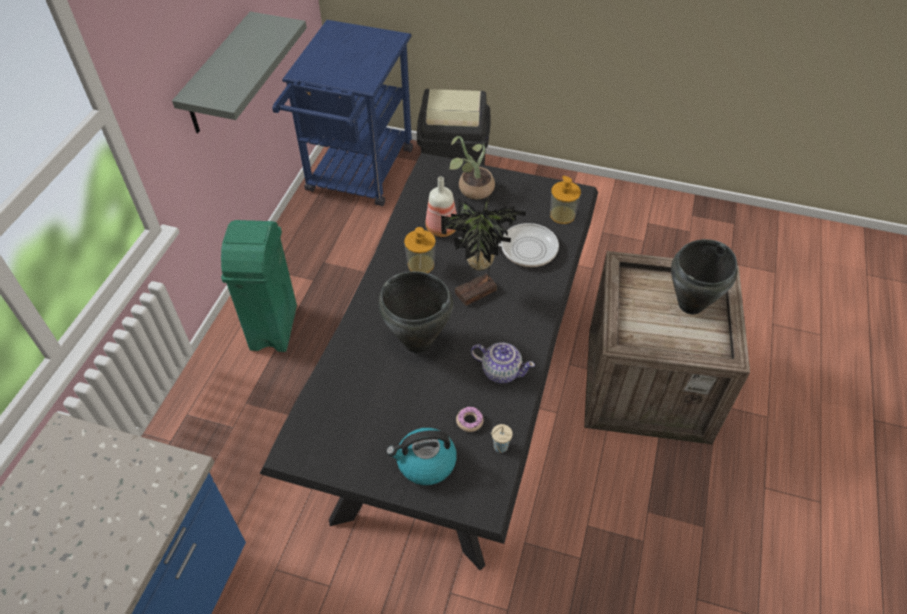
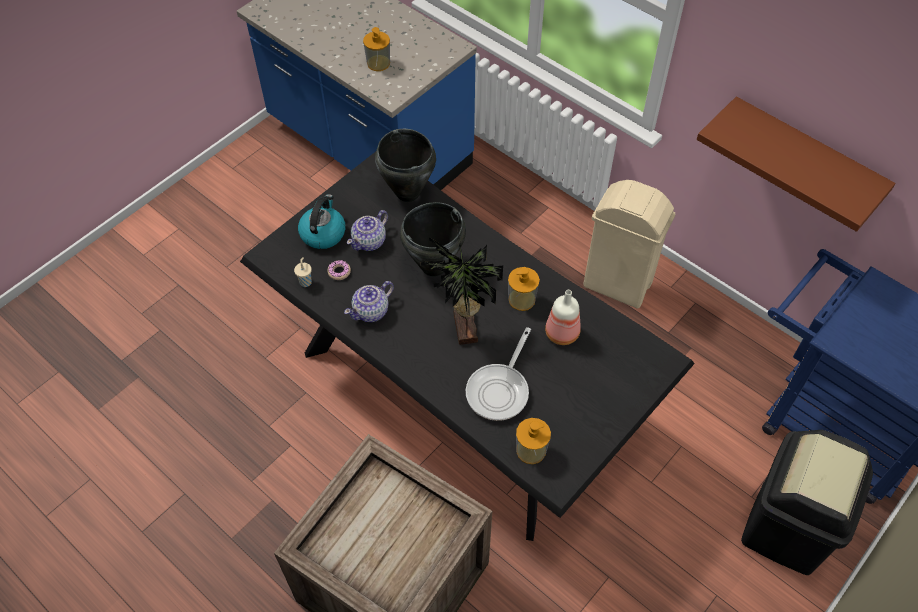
camera: 115 degrees right, 5 degrees up
(113, 515) = (378, 63): none -> soap dispenser
(219, 75) = (804, 157): grey shelf -> brown shelf
(273, 328) = (616, 284): green trash can -> beige trash can
(414, 411) = (369, 241): none -> teapot
(471, 189) = (609, 382): potted plant -> none
(691, 305) = (382, 559): black cooking pot -> black cooking pot (407, 193)

